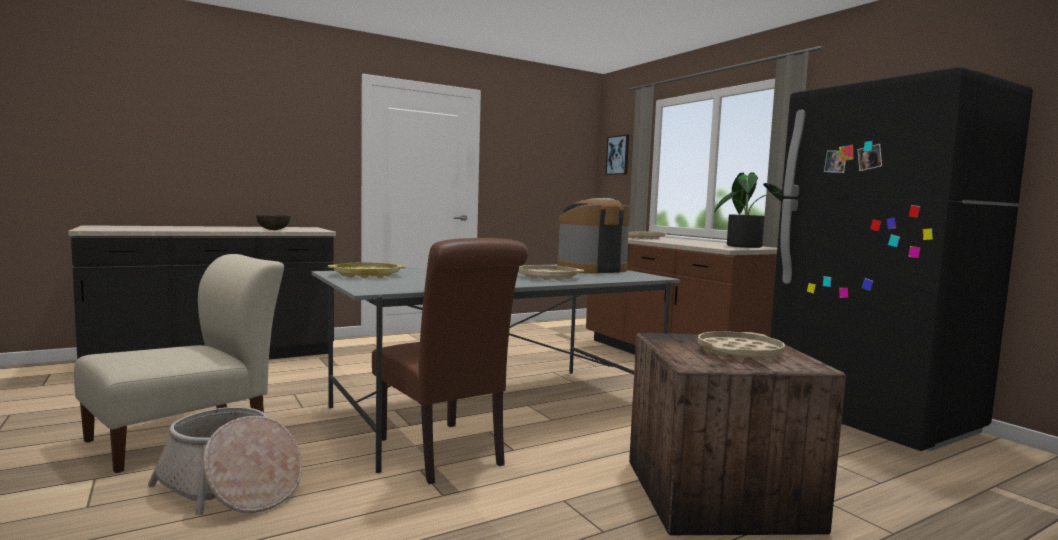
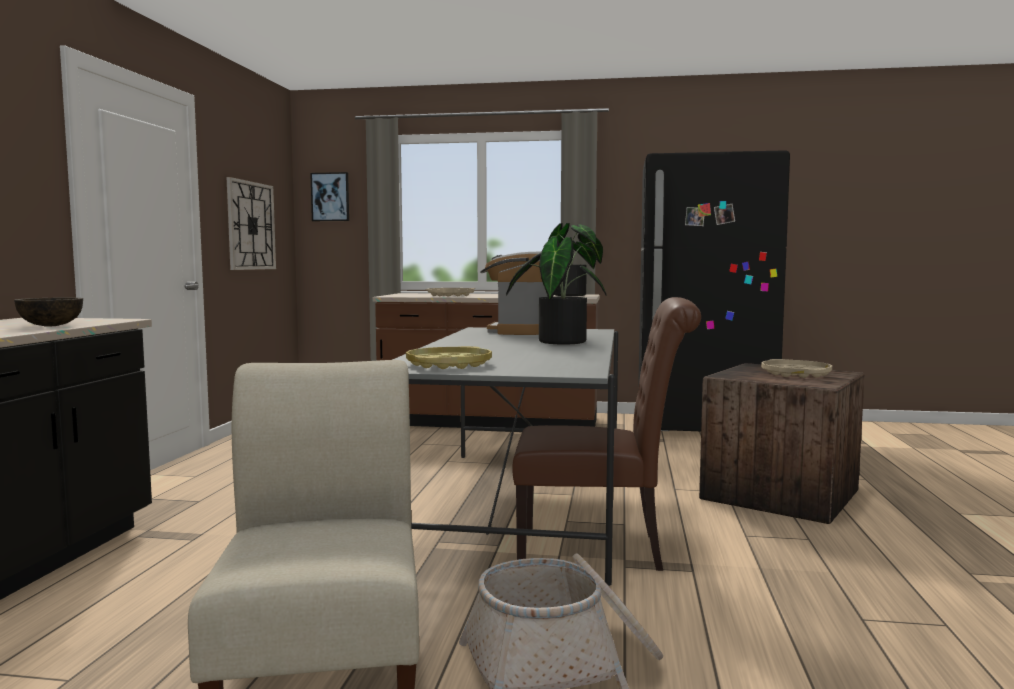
camera: 50 degrees left, 0 degrees up
(538, 178) = (251, 226): none -> wall clock
(547, 277) = (558, 341): beige tray -> potted plant

